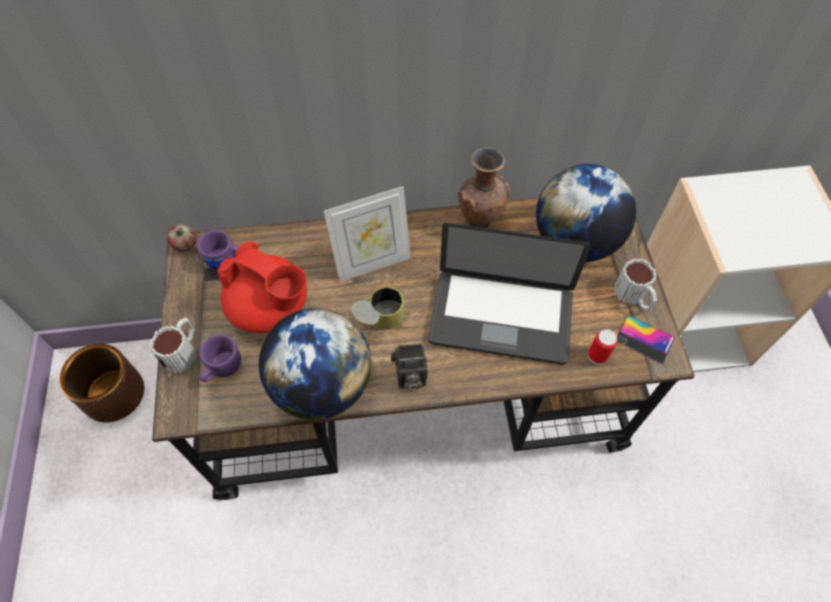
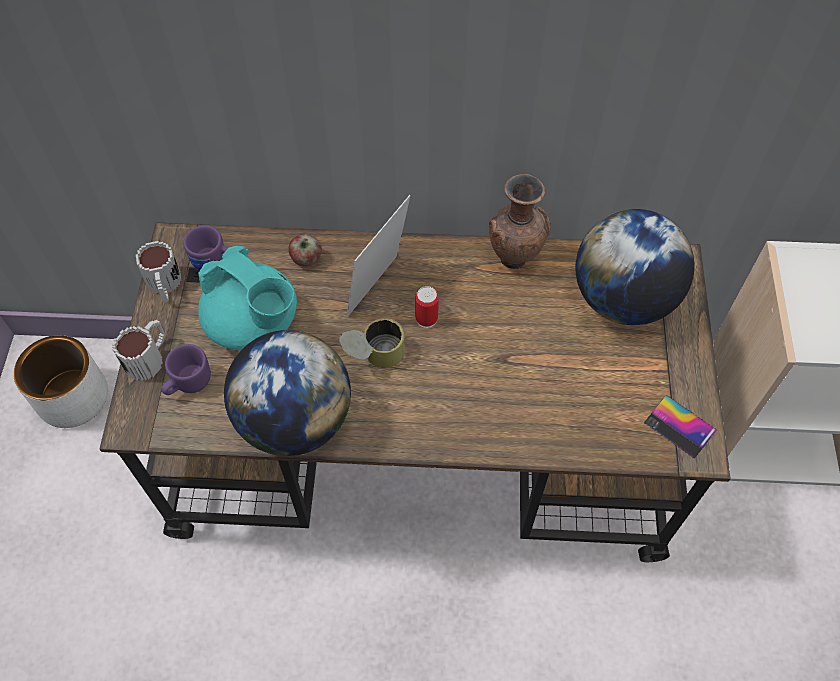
camera: 10 degrees right, 0 degrees up
(114, 394) = (73, 396): brown planter -> white planter
(185, 245) = (172, 238): apple -> apple (306, 259)
(271, 309) = (254, 324): red teapot -> turquoise teapot
(372, 263) = (379, 290): picture frame -> picture frame turned 135 degrees clockwise
(409, 377) = (395, 426): camera -> none
(501, 318) = (515, 375): laptop -> none
(597, 355) = (619, 436): can -> can (426, 318)
(634, 297) = (679, 375): mug -> mug (164, 286)

